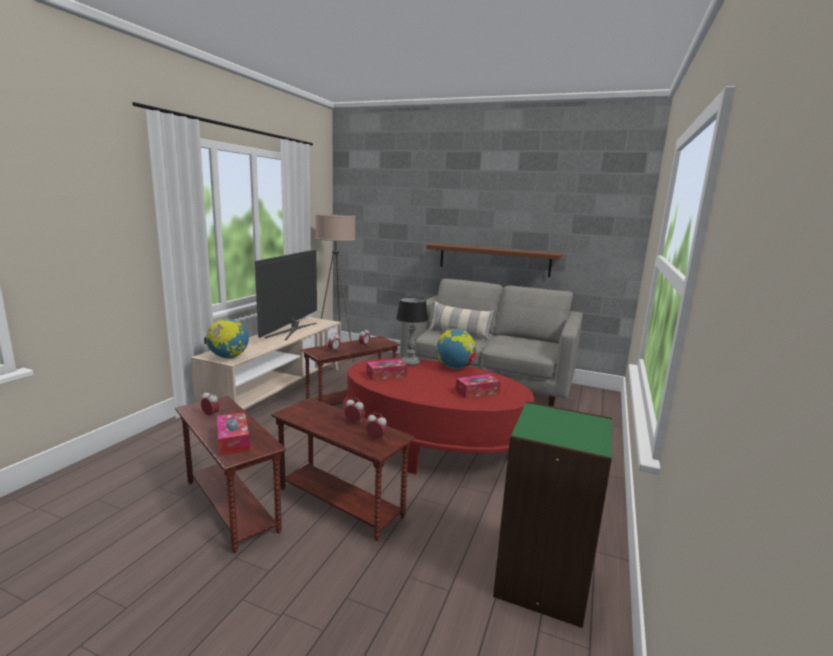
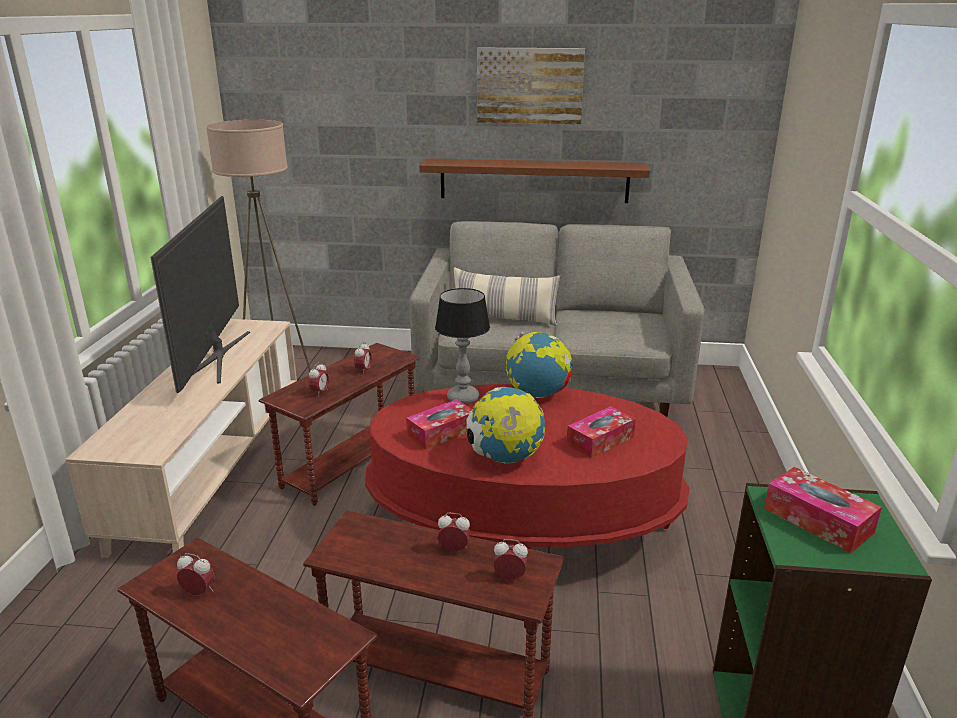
camera: 15 degrees left, 10 degrees up
(228, 357) = (141, 446): globe -> globe (505, 458)
(233, 440) = (277, 641): tissue box -> tissue box (818, 520)
(494, 204) = (530, 85): none -> picture

